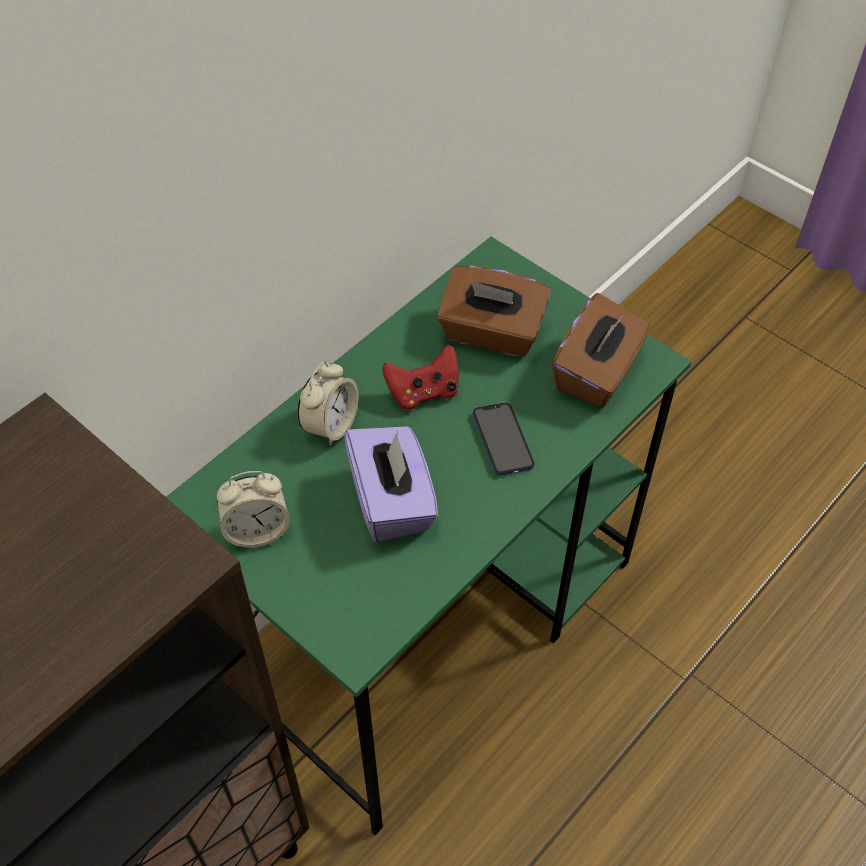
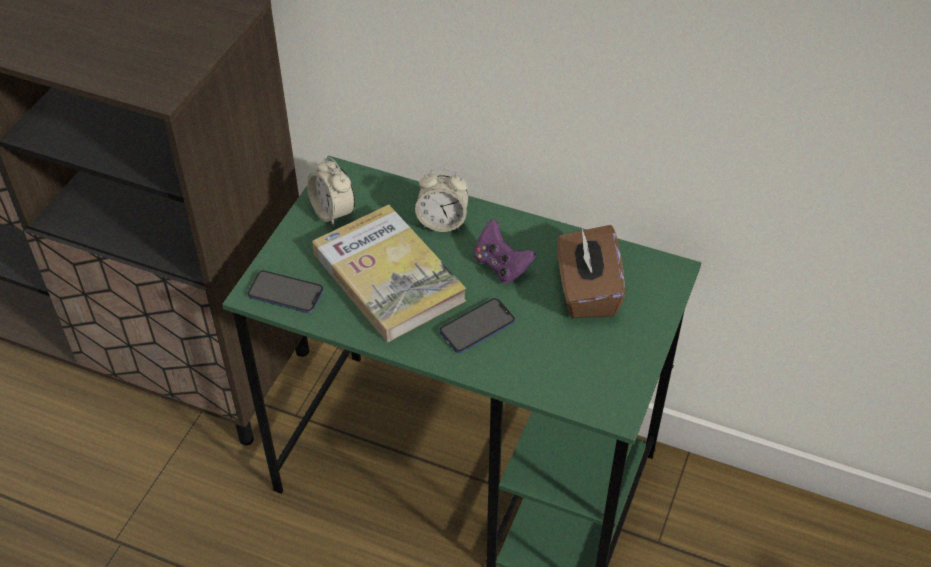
camera: 70 degrees right, 5 degrees down
(370, 615) = (285, 293): none -> phone
(392, 501) = (388, 277): purple tissue box -> book
(423, 392) = (501, 266): red game controller -> purple game controller
(597, 373) = (581, 373): brown tissue box -> none

